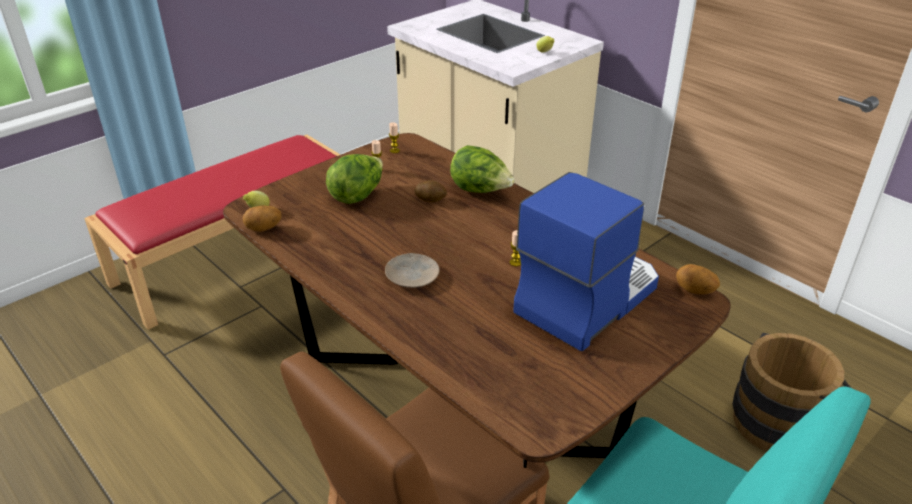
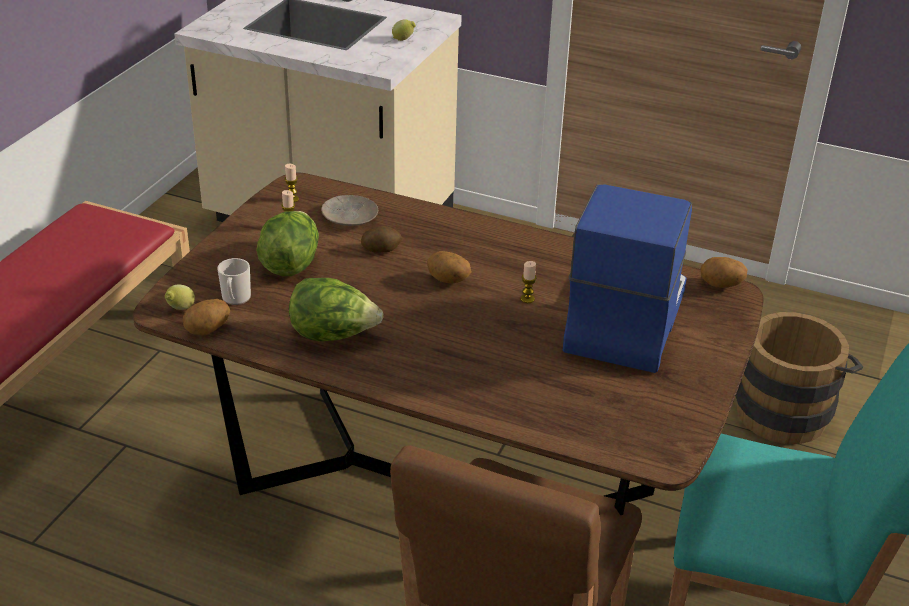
camera: 25 degrees left, 0 degrees up
(300, 211) = (235, 299): none -> mug
(412, 276) = (427, 341): beige plate -> beige plate (349, 216)
(463, 234) = (448, 281): none -> potato
(480, 191) = (431, 226): lettuce -> lettuce (333, 335)

